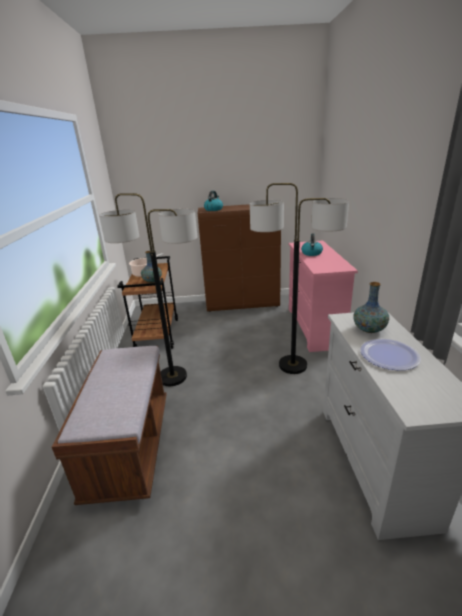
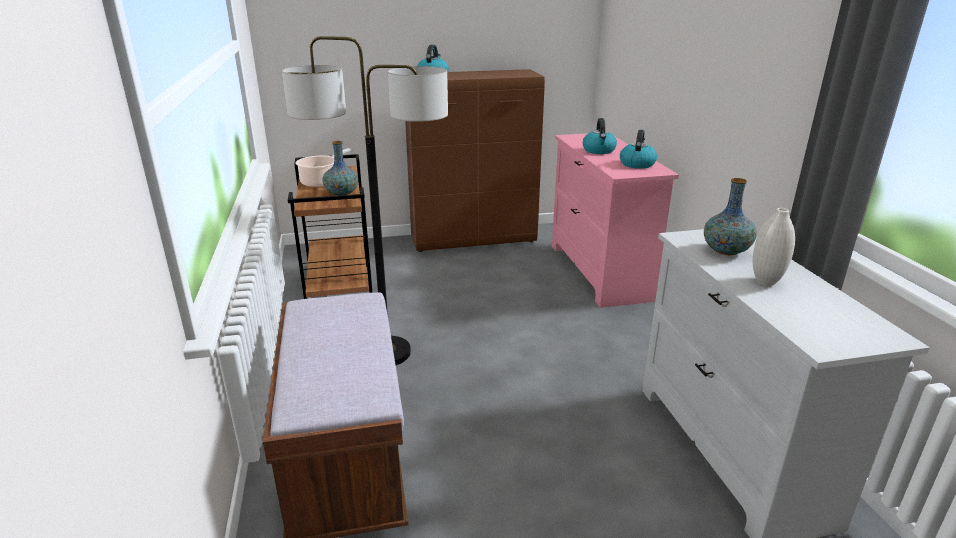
camera: 10 degrees left, 0 degrees up
(293, 365) = (579, 328): floor lamp -> none
(332, 263) = (637, 164): none -> kettle
(389, 355) = (765, 282): plate -> white vase

